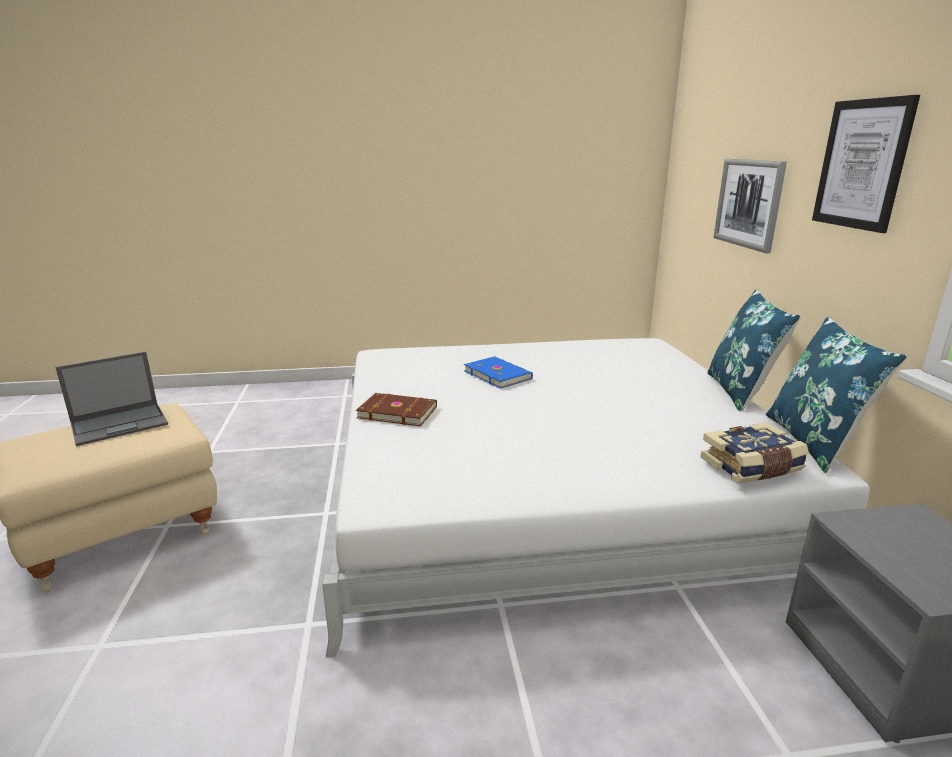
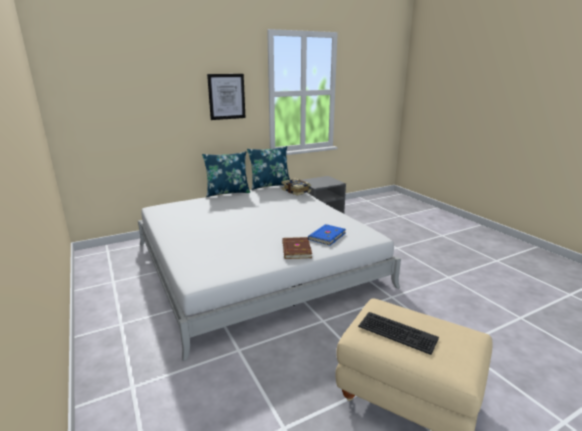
camera: 110 degrees left, 0 degrees up
(120, 424) = (397, 333): laptop -> keyboard
(498, 375) = (230, 233): blue book -> blue book (326, 236)
(748, 203) = (160, 121): picture -> none

